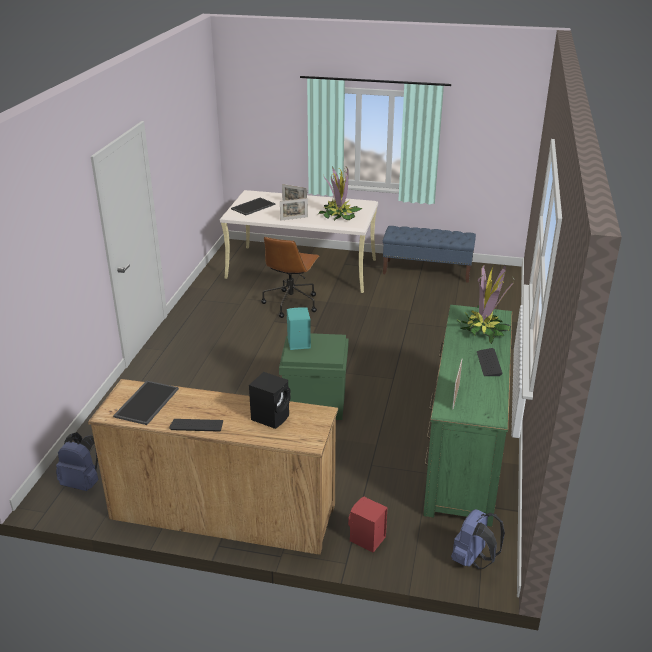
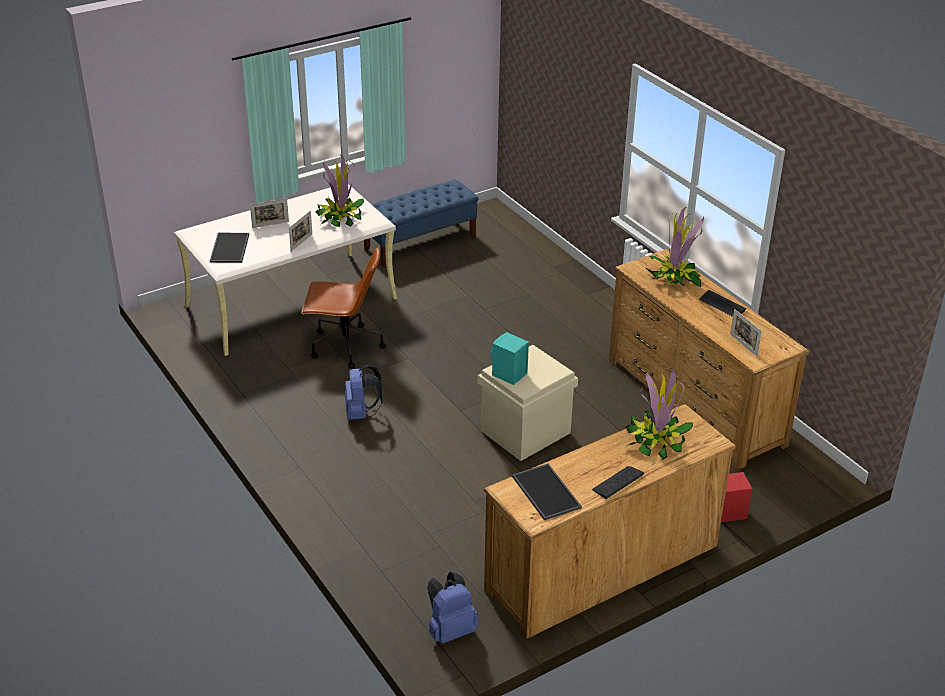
camera: 45 degrees left, 5 degrees up
(271, 417) = (655, 440): black speaker -> potted plant
(291, 303) = (345, 347): brown office chair -> brown office chair turned 60 degrees counterclockwise
(314, 403) = (525, 432): green storage box -> beige storage box
(464, 452) = (694, 402): green dresser -> brown dresser
(473, 559) = (809, 478): blue backpack -> blue backpack (361, 413)

